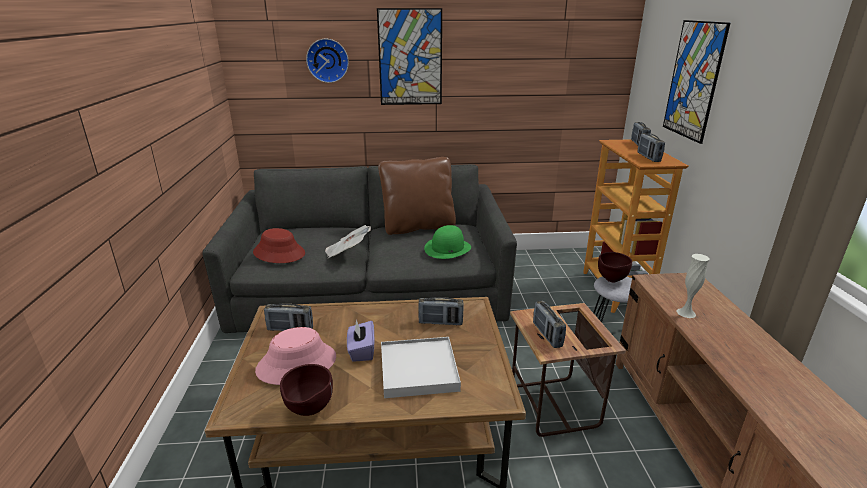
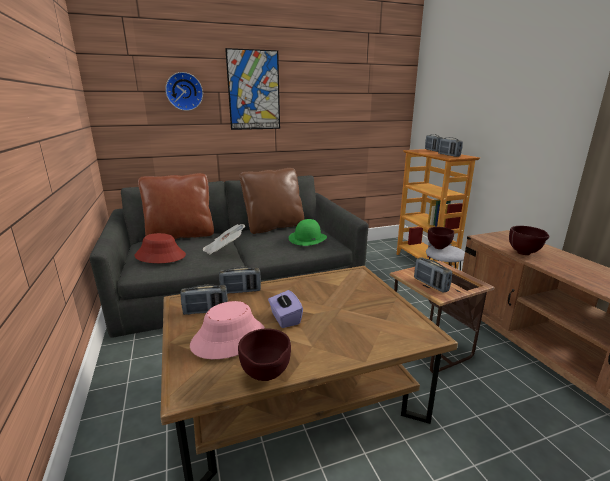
camera: 15 degrees left, 5 degrees down
(311, 228) = (180, 236): none -> brown pillow
(418, 370) = (345, 325): white tray -> none
(440, 322) = (339, 288): radio -> radio (240, 291)
(686, 313) = (525, 254): white vase -> brown bowl
(693, 80) = (474, 97): picture -> none

